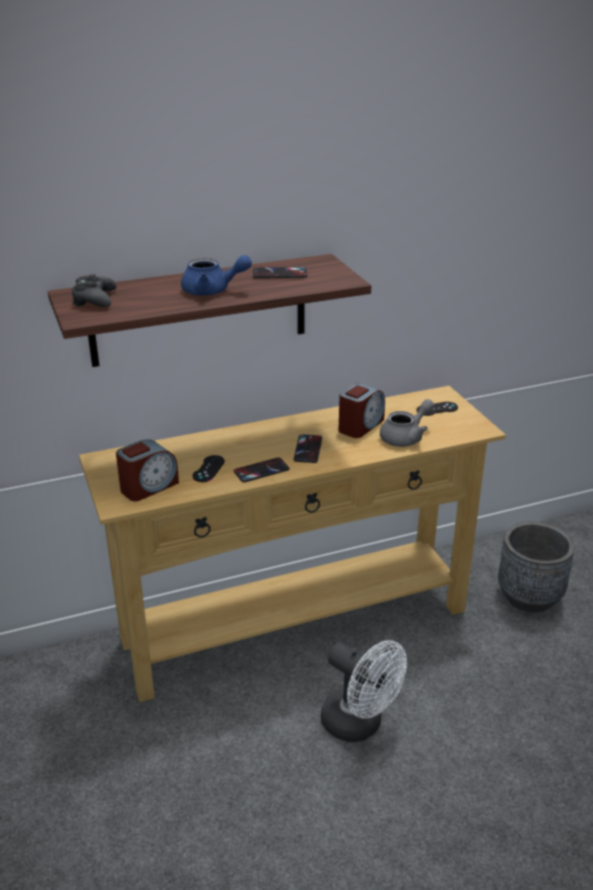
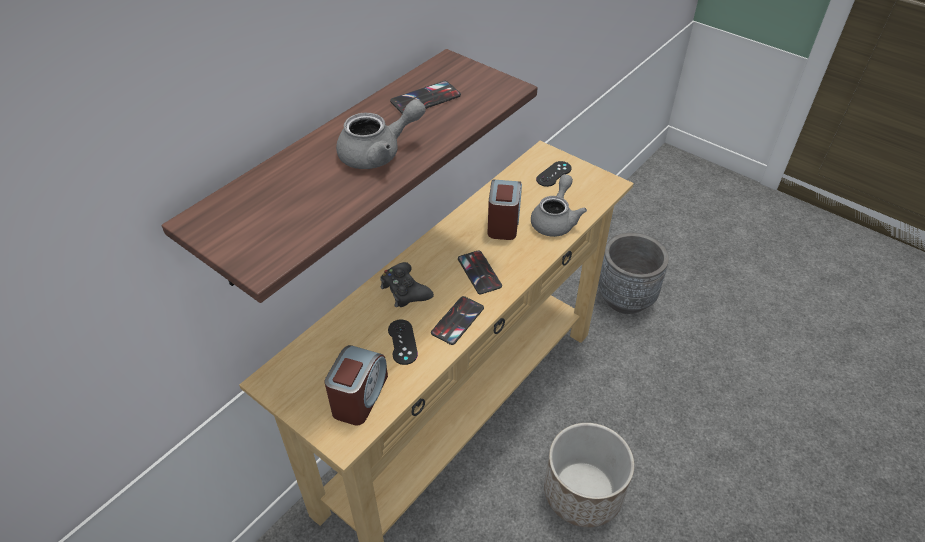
camera: 30 degrees left, 15 degrees up
(94, 299) = (246, 220): black game controller -> black game controller (405, 290)
(212, 291) = (379, 153): blue teapot -> grey teapot
(359, 725) = (582, 492): white fan -> planter

